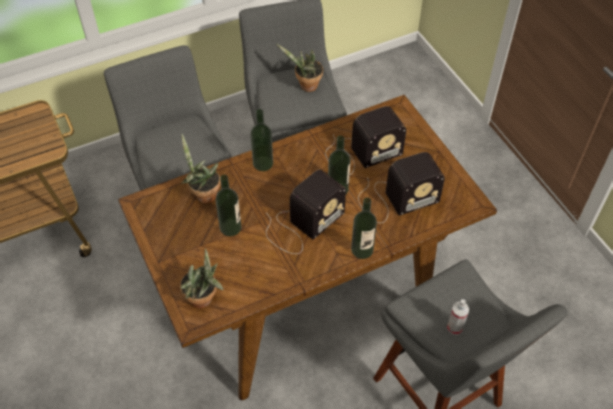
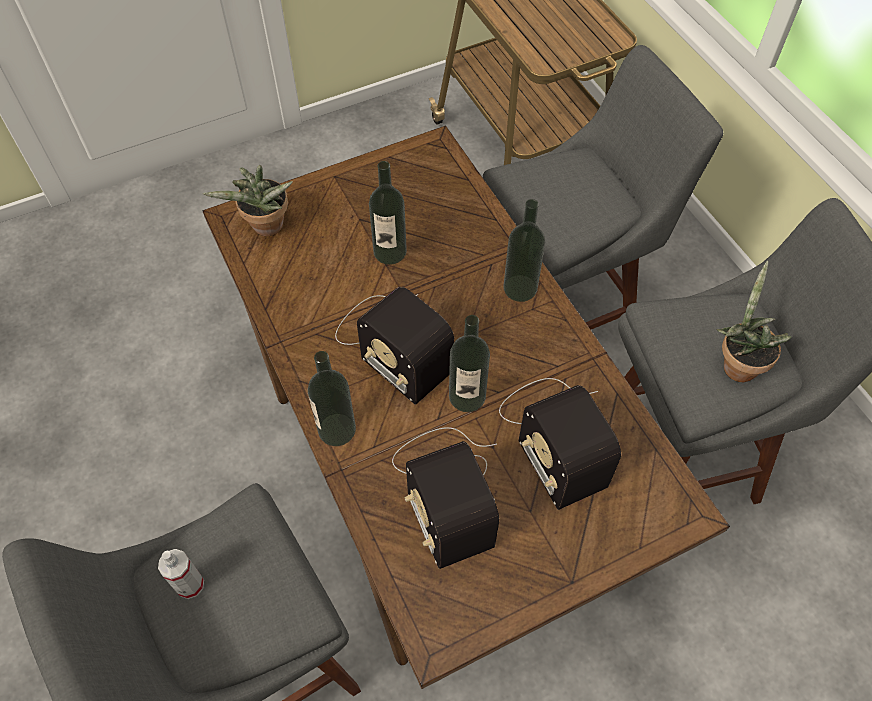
camera: 90 degrees right, 5 degrees up
(203, 195) = (453, 216): potted plant -> none

